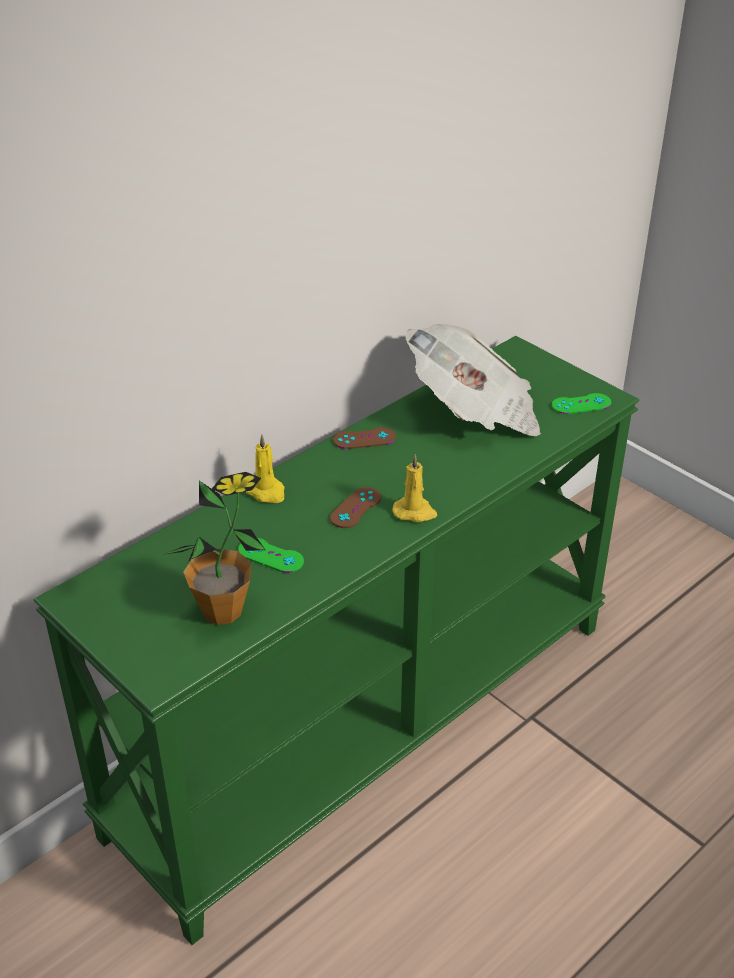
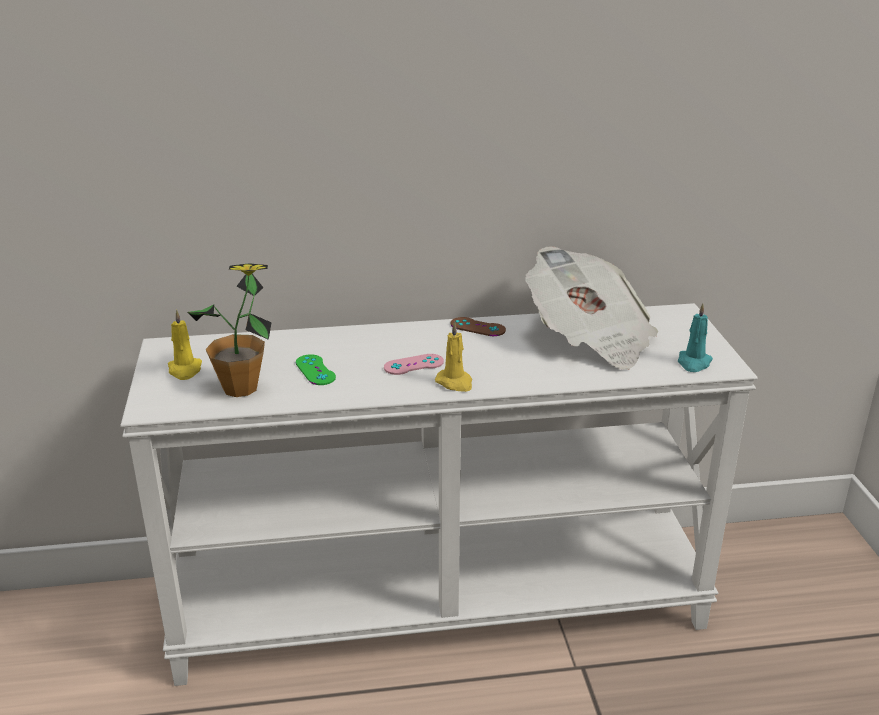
camera: 35 degrees right, 10 degrees down
(267, 492) = (364, 334): yellow candle -> yellow candle (185, 370)
(355, 508) = (414, 365): brown game controller -> pink game controller
(365, 722) = (440, 603): green console table -> white console table
(581, 404) = (693, 363): green game controller -> turquoise candle

